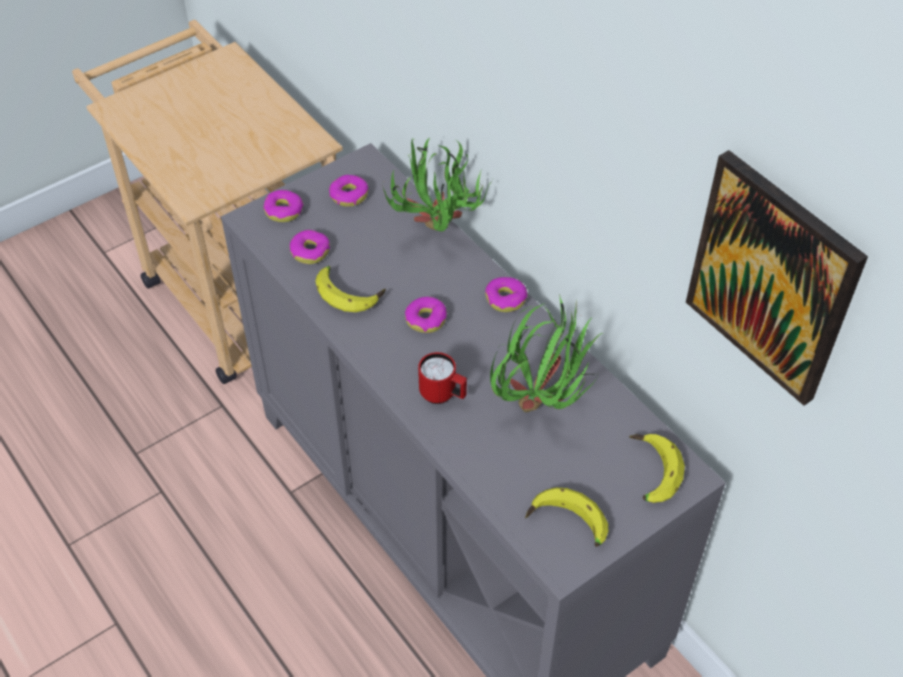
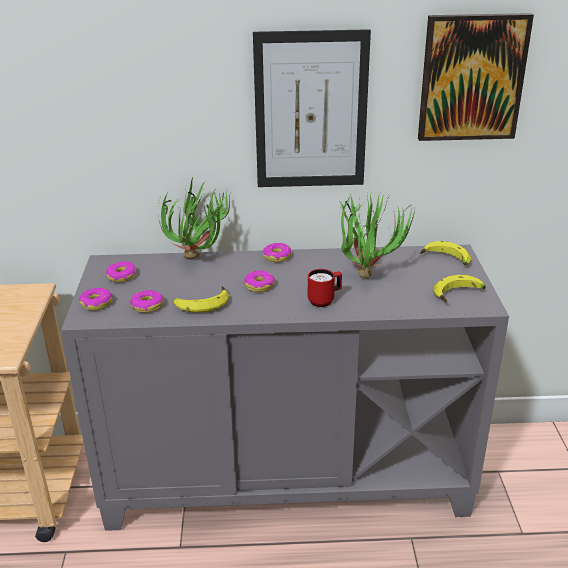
camera: 55 degrees left, 20 degrees down
(582, 162) = (311, 111): none -> picture

